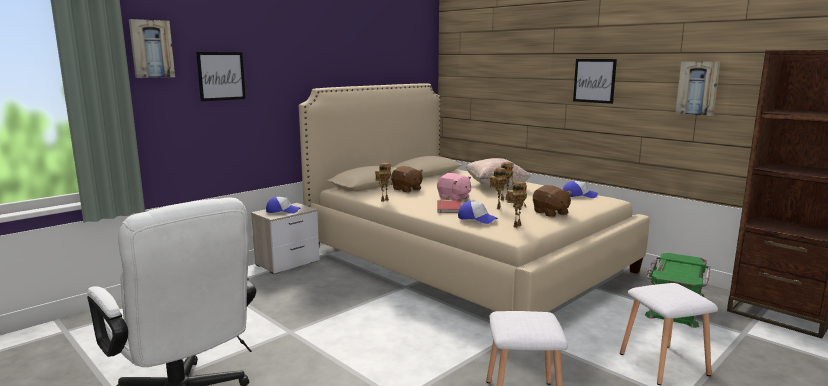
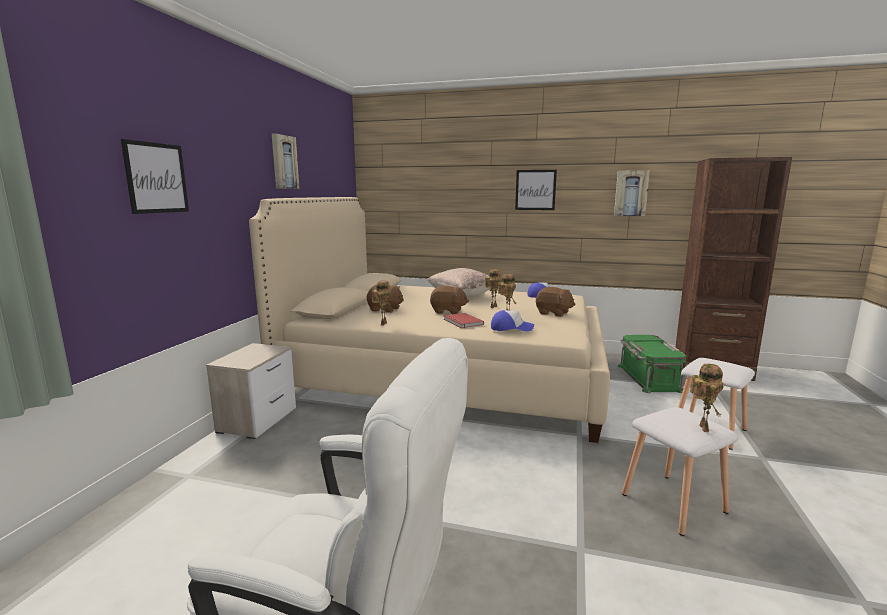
camera: 30 degrees left, 0 degrees up
(151, 49) = (52, 127): picture -> picture (283, 162)
(283, 211) = (250, 356): cap -> none
(454, 198) = (448, 311): pink plush toy -> brown plush toy
(516, 225) = (553, 329): toy robot -> toy robot (701, 427)

